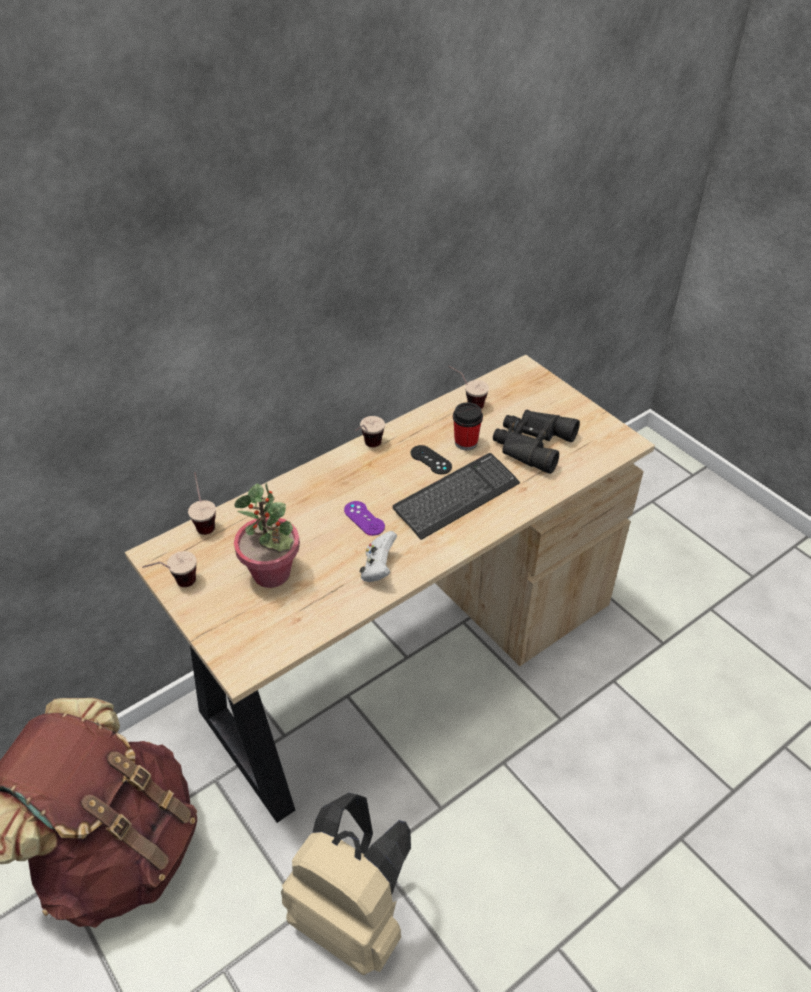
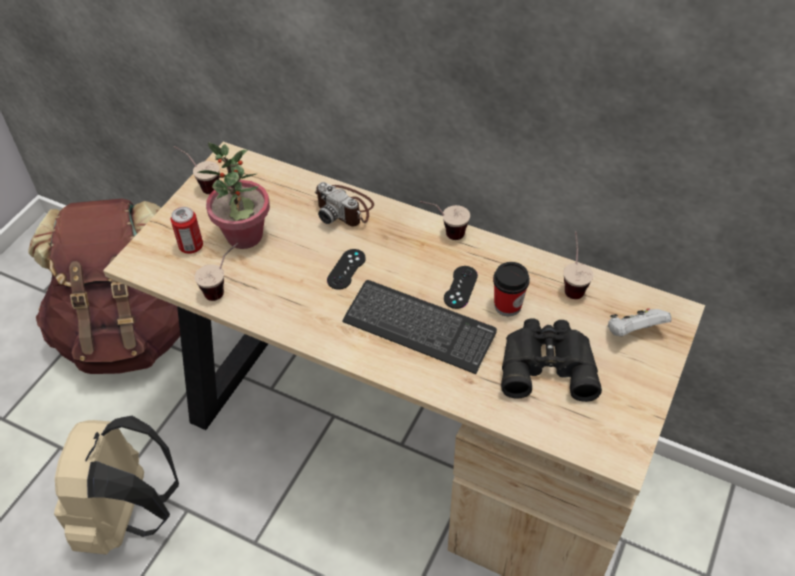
camera: 65 degrees right, 5 degrees up
(204, 520) = (282, 168): cup -> cup (224, 287)
(255, 617) = (191, 246): none -> can
(291, 495) = (345, 208): none -> camera
(364, 518) = (346, 269): purple game controller -> black game controller
(378, 568) = (288, 305): white game controller -> white game controller (633, 332)

